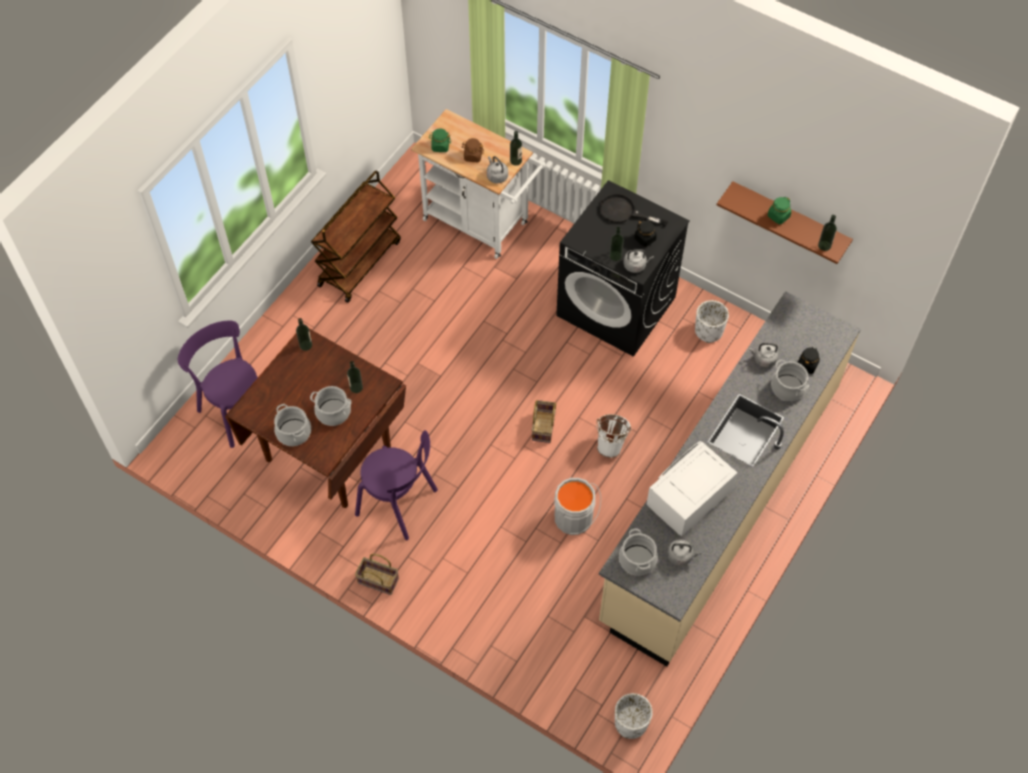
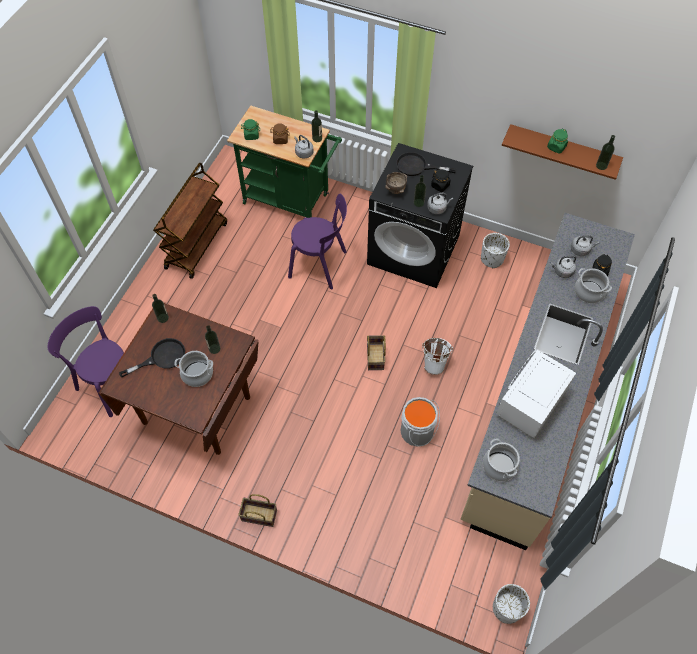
camera: 10 degrees left, 0 degrees up
(293, 432) = (164, 398): cooking pot -> none
(298, 388) = (162, 357): none -> black frying pan
(400, 504) = (266, 443): purple chair -> purple chair (320, 265)
(481, 224) = (291, 200): white cart -> green cart
(591, 238) = (395, 191): none -> brown bowl
(681, 556) = (537, 456): grey kettle -> grey kettle (581, 250)

